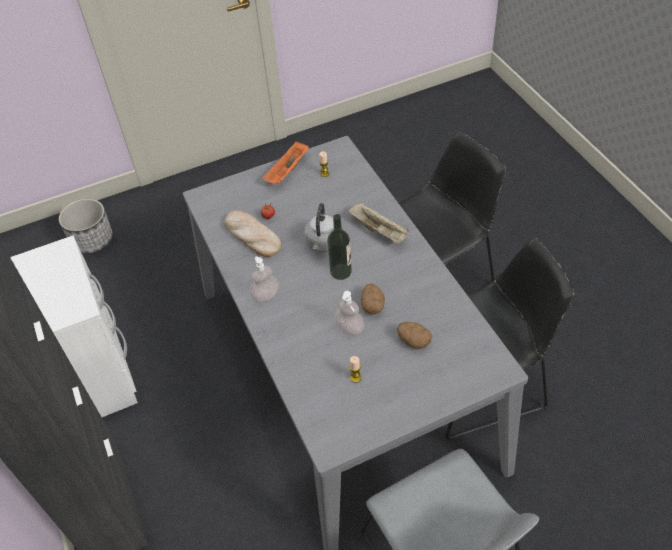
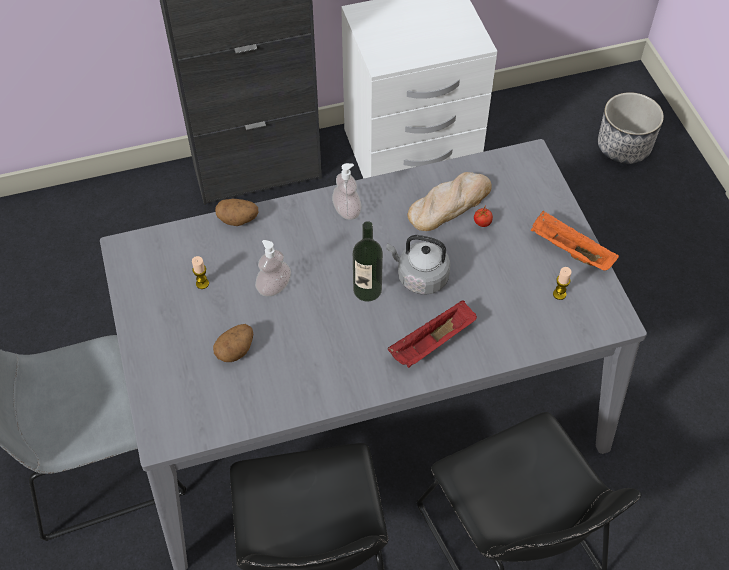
camera: 95 degrees right, 5 degrees up
(372, 305) = (302, 316): potato -> potato (238, 219)
(379, 231) = (432, 344): beige tray -> red tray

